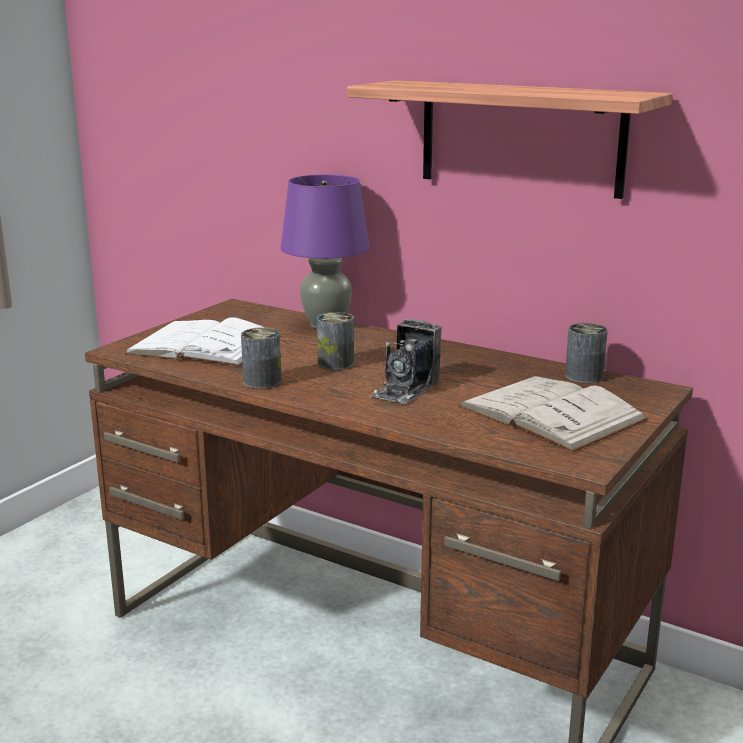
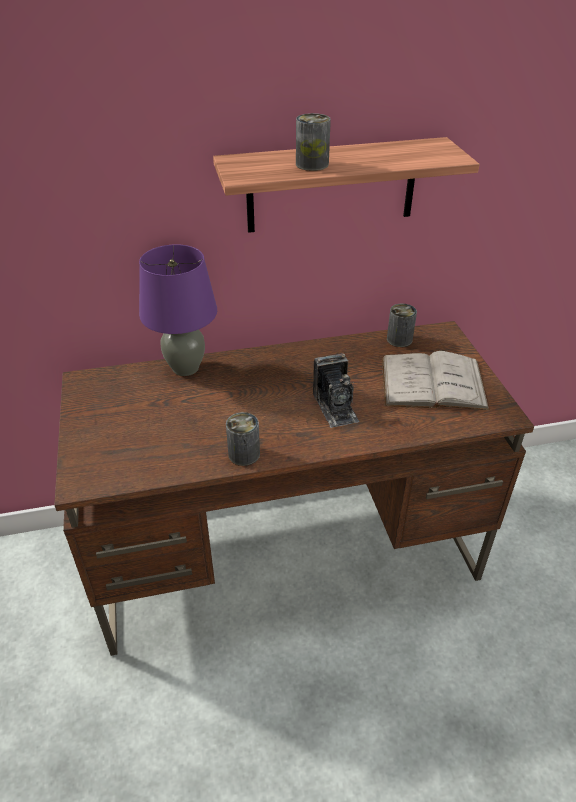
camera: 45 degrees left, 20 degrees up
(203, 344) = (136, 439): white book -> none
(335, 363) = (257, 406): can -> can (312, 164)

